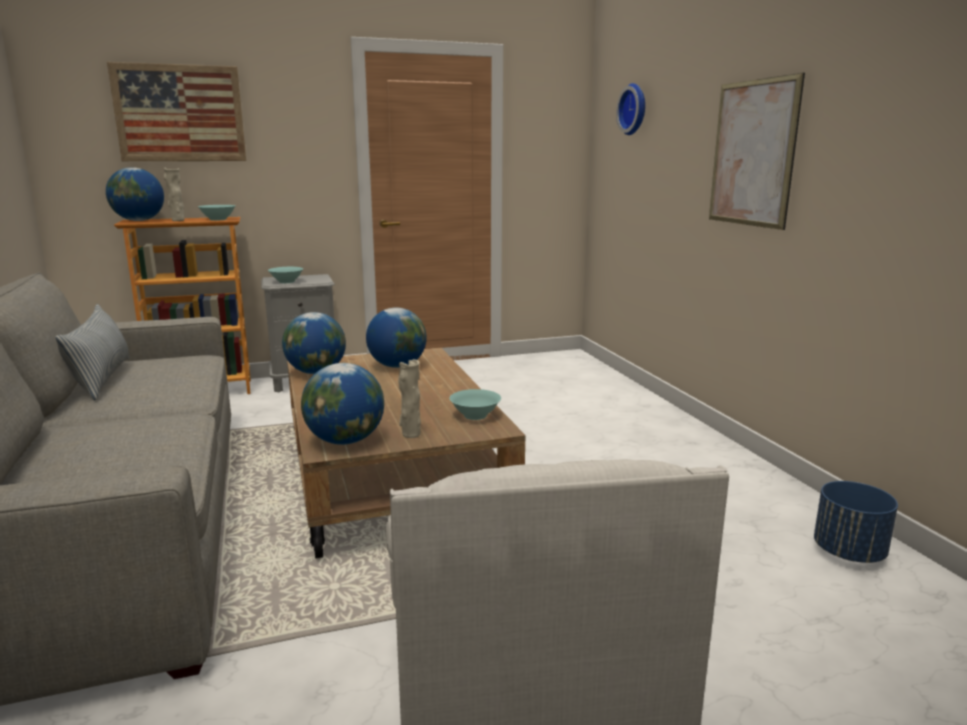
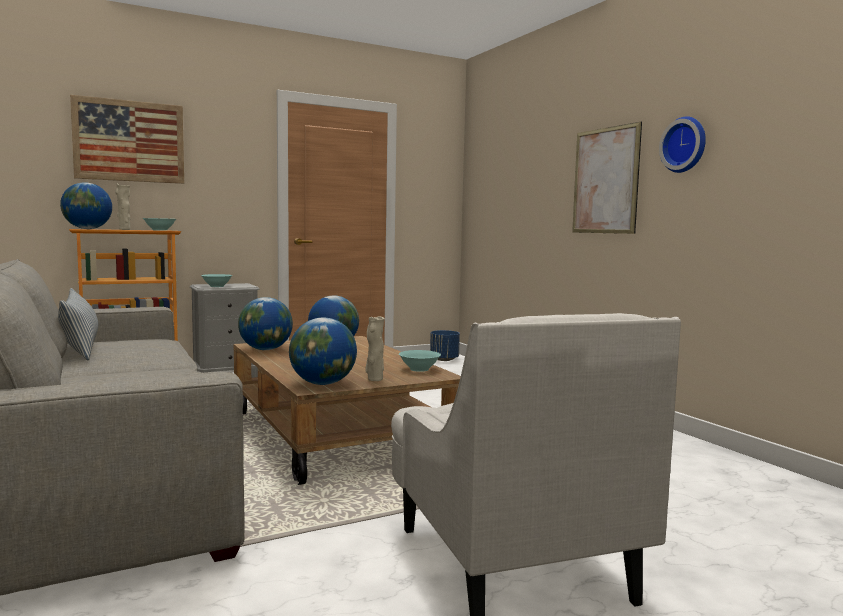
camera: 10 degrees left, 10 degrees down
(634, 109) = (503, 155): wall clock -> wall clock (685, 145)
(849, 553) = (713, 463): blue planter -> blue planter (444, 360)

